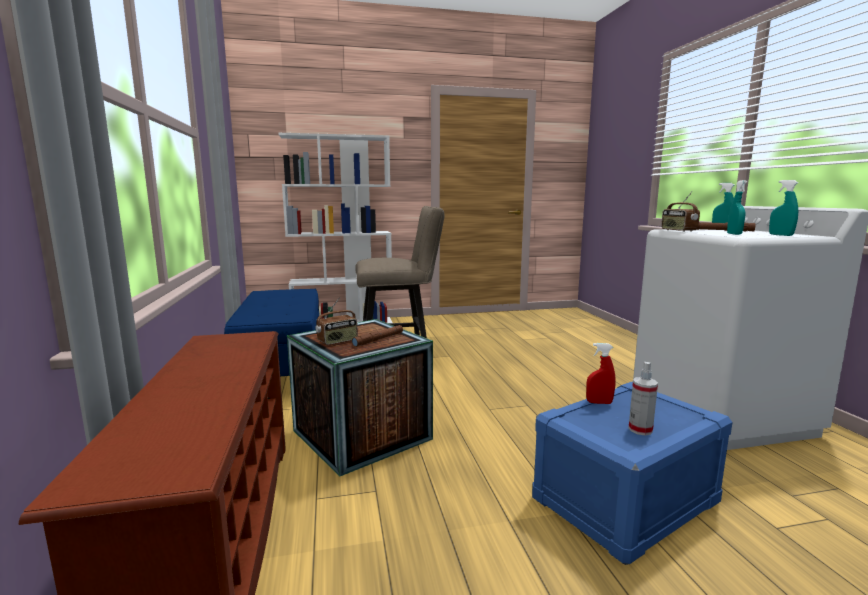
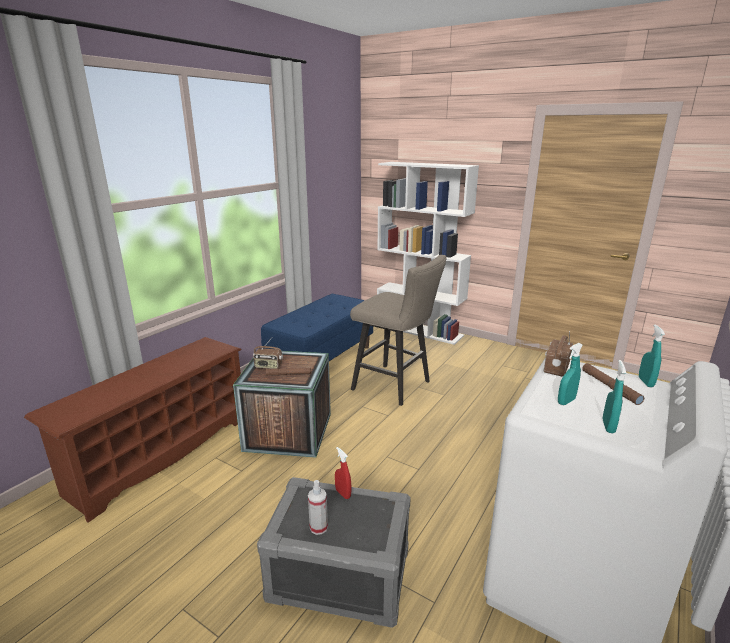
camera: 45 degrees right, 10 degrees up
(625, 502) = (338, 575): blue storage box -> grey storage box

